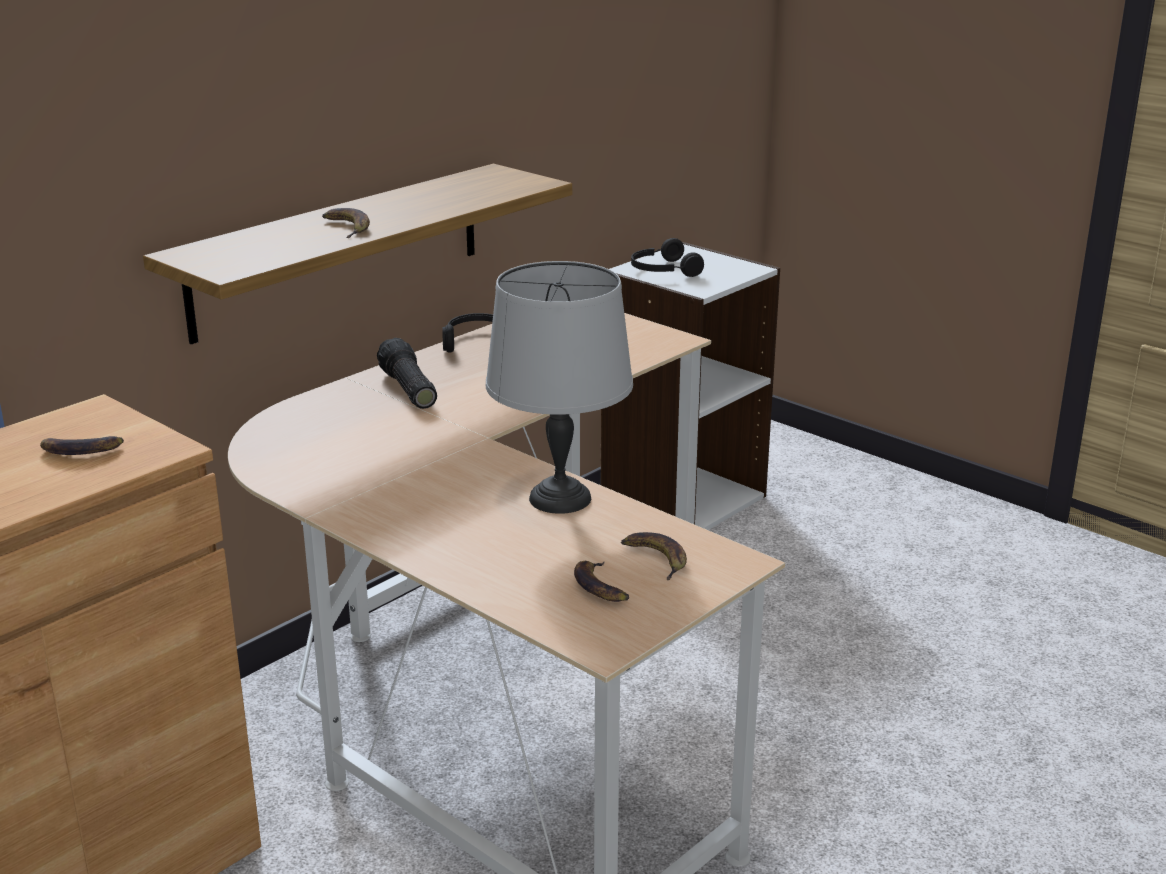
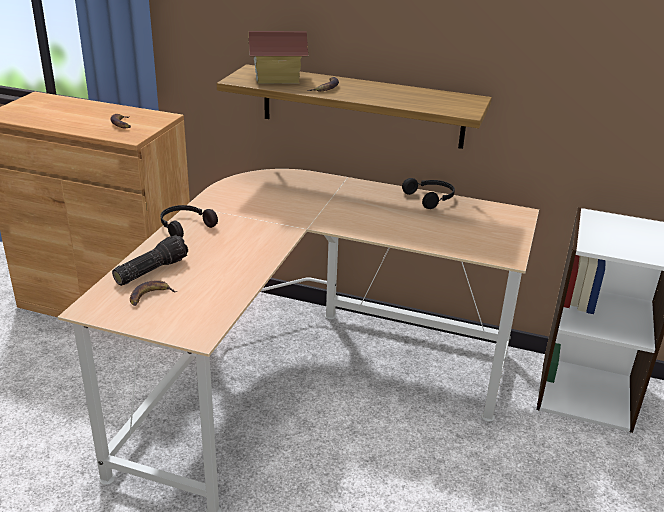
camera: 65 degrees right, 5 degrees up
(260, 246) = (278, 78): none -> toy house
(407, 389) = (347, 194): flashlight -> flashlight (151, 270)
(558, 498) = (245, 264): grey table lamp -> none
(655, 558) = (190, 307): banana -> none
(663, 271) = (608, 226): black headphones -> black headphones (184, 226)

